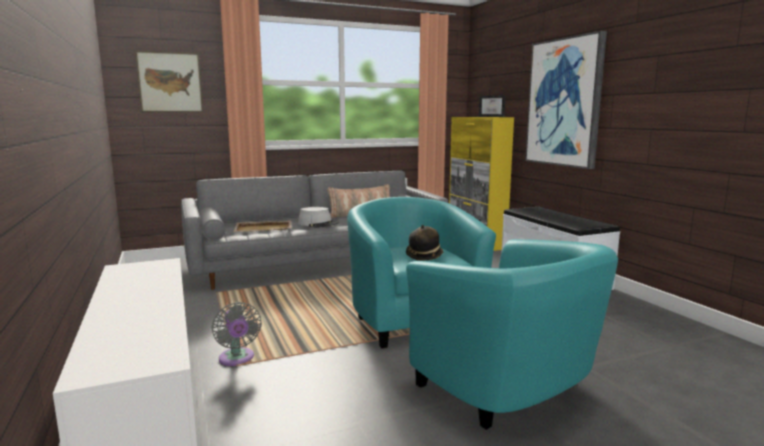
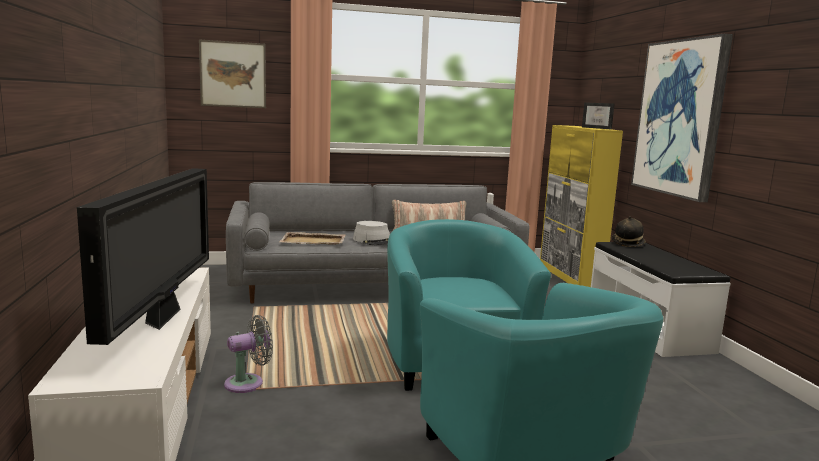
camera: 10 degrees right, 0 degrees up
(159, 305) = (163, 317): none -> television
(237, 359) = (248, 383): grey fan -> grey fan turned 105 degrees counterclockwise
(424, 256) = (469, 290): hat -> hat (627, 243)

